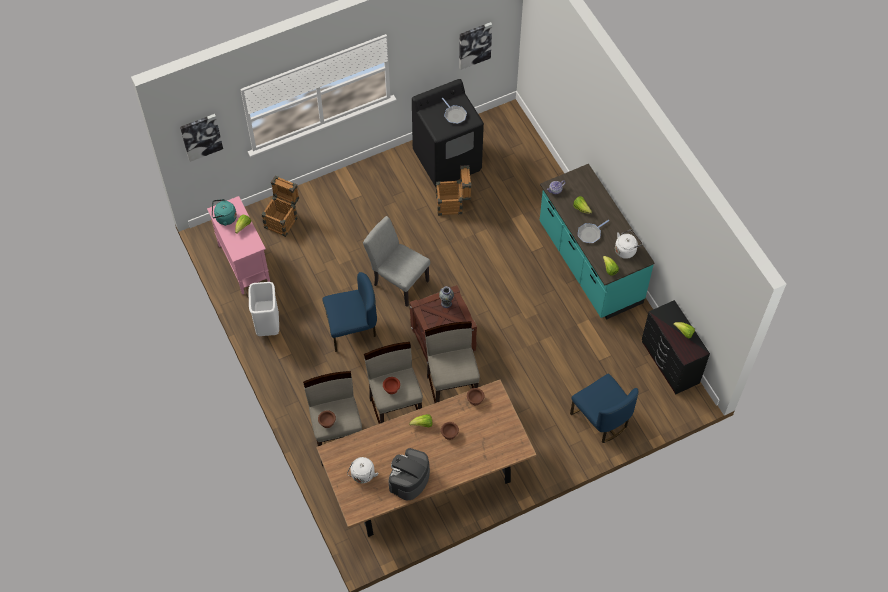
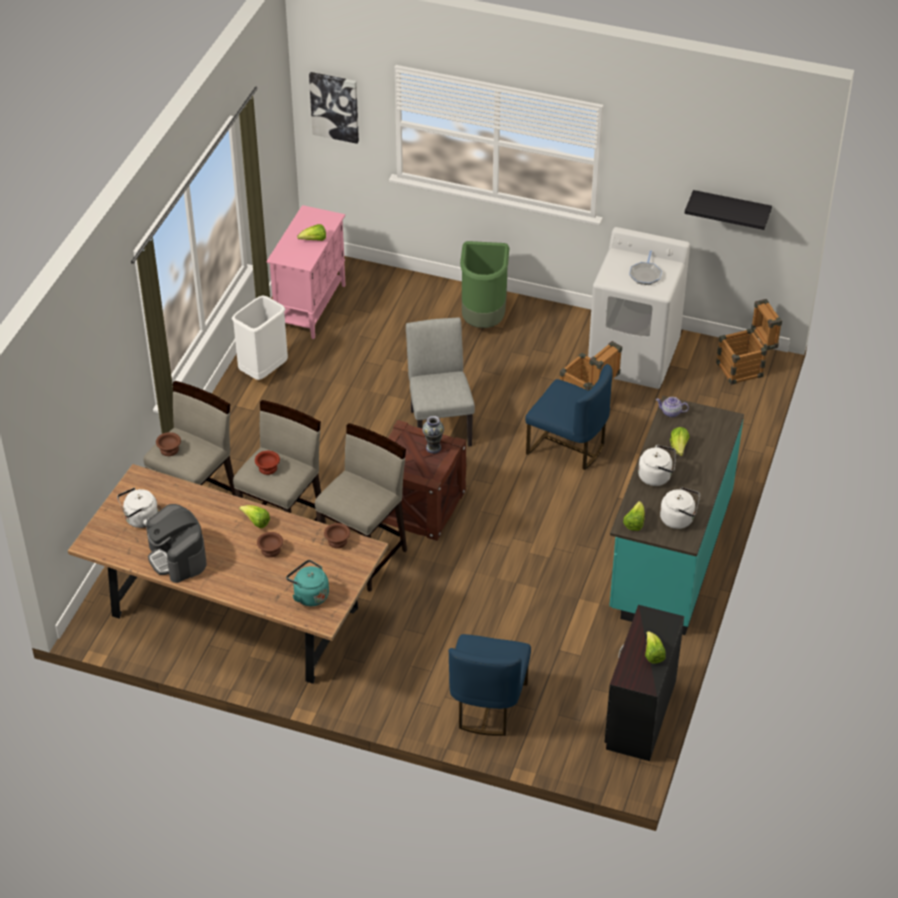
camera: 45 degrees right, 15 degrees down
(224, 218) = (307, 223): turquoise kettle -> turquoise kettle (309, 595)
(283, 220) = (396, 297): crate -> crate (745, 368)
(346, 197) = (484, 320): none -> green trash can
(352, 329) = (338, 431): blue chair -> blue chair (567, 446)
(409, 479) = (178, 557): coffee machine -> coffee machine turned 105 degrees counterclockwise
(447, 160) = (634, 357): black washing machine -> white washing machine
(474, 45) = (731, 209): picture -> black shelf
(590, 234) = (657, 476): frying pan -> white kettle

